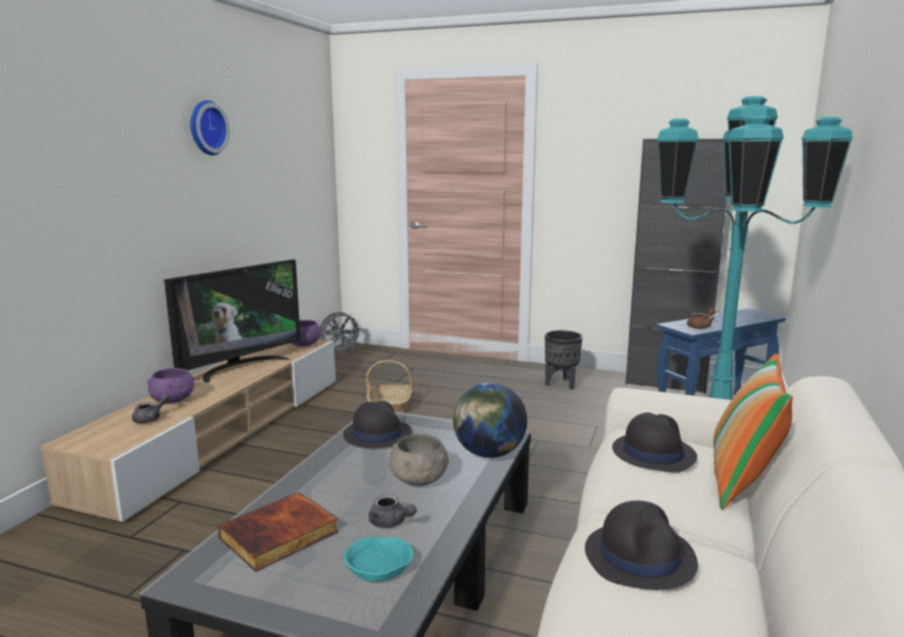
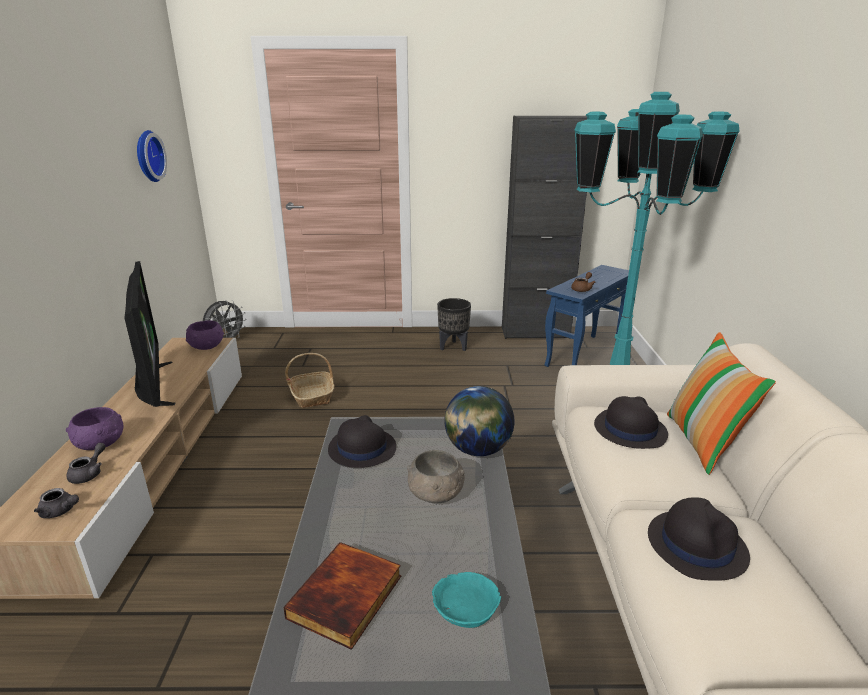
camera: 20 degrees left, 10 degrees up
(205, 128) = (63, 118): wall clock -> wall clock (147, 156)
(240, 367) = (152, 386): television -> television turned 45 degrees counterclockwise
(390, 523) = (443, 552): grey teapot -> grey teapot (60, 511)

